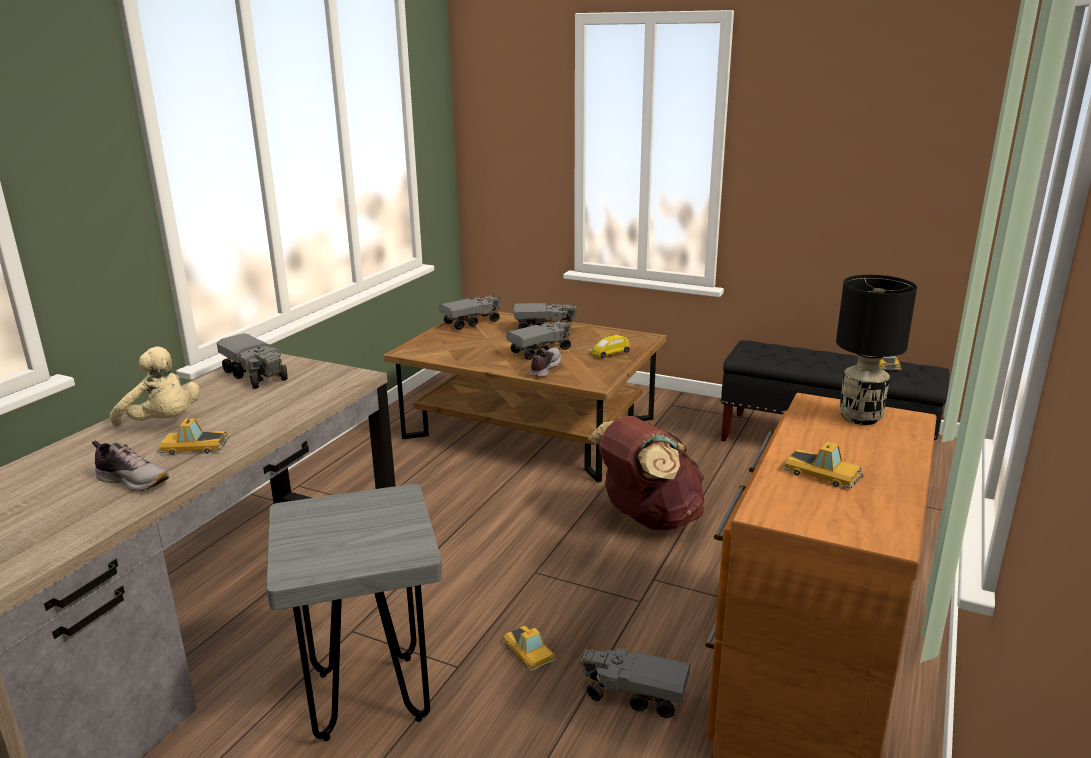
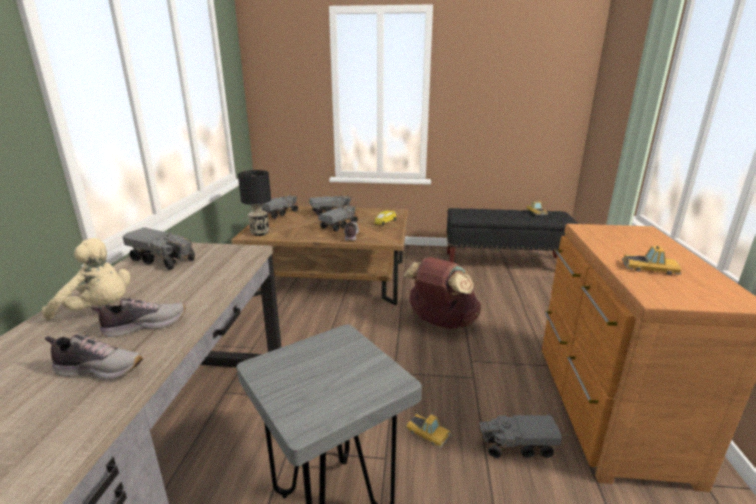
camera: 20 degrees left, 0 degrees up
(194, 446) = (145, 325): toy car -> shoe
(861, 417) = (620, 232): black table lamp -> black table lamp (260, 233)

